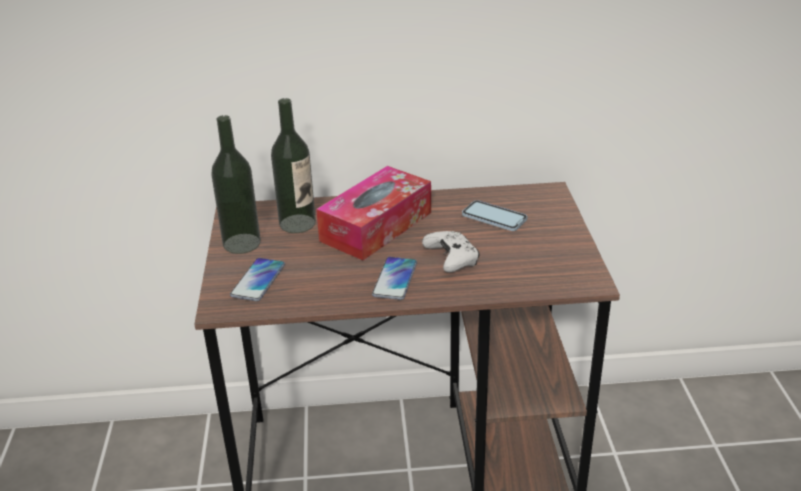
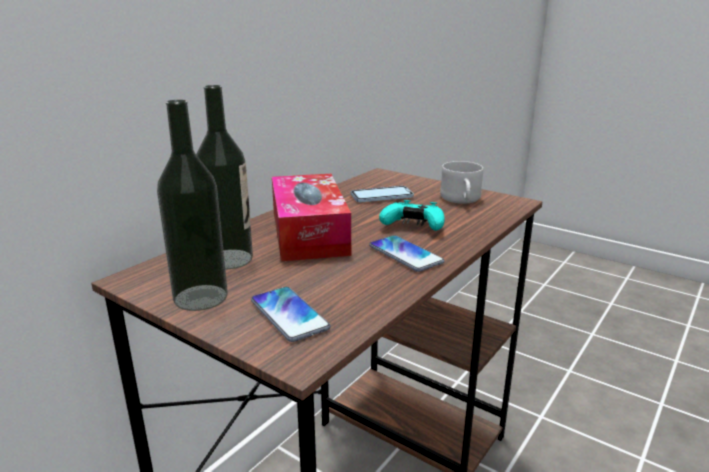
camera: 50 degrees left, 10 degrees down
(452, 259) = (413, 226): white game controller -> turquoise game controller
(547, 255) = (461, 200): none -> white mug

